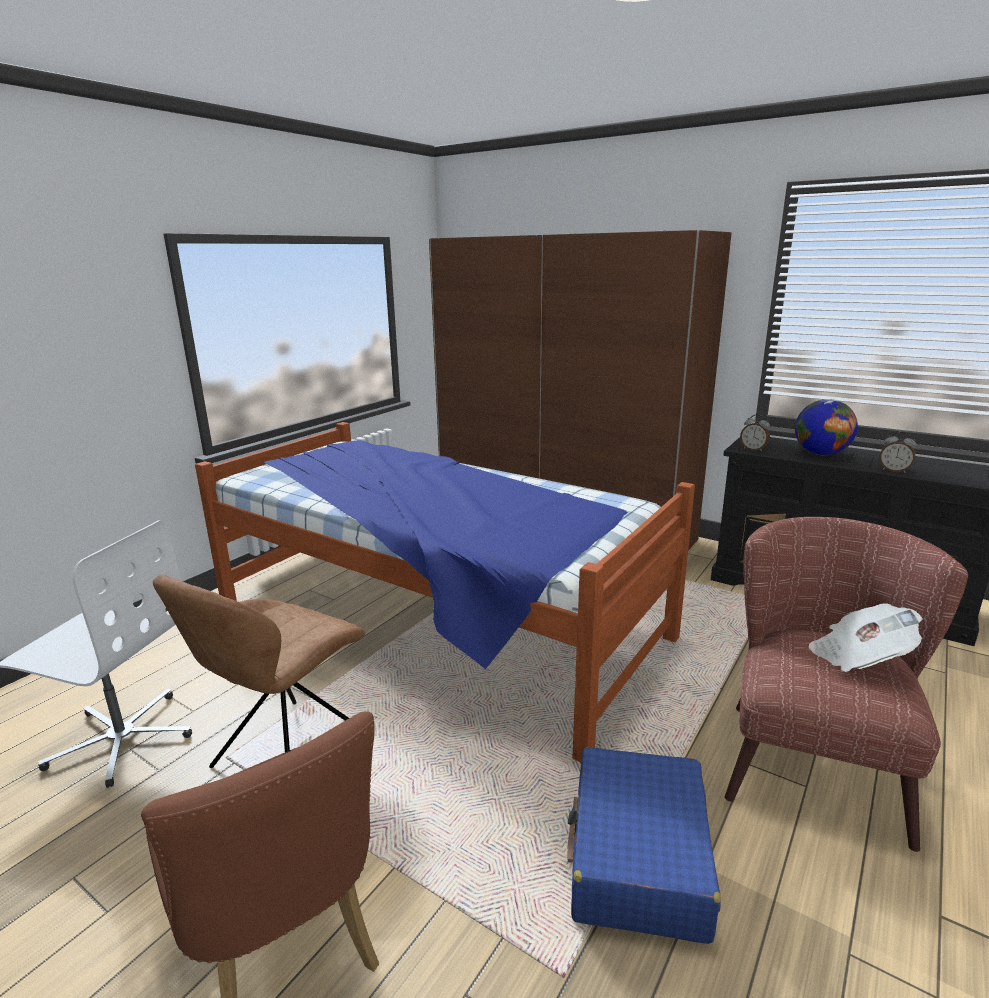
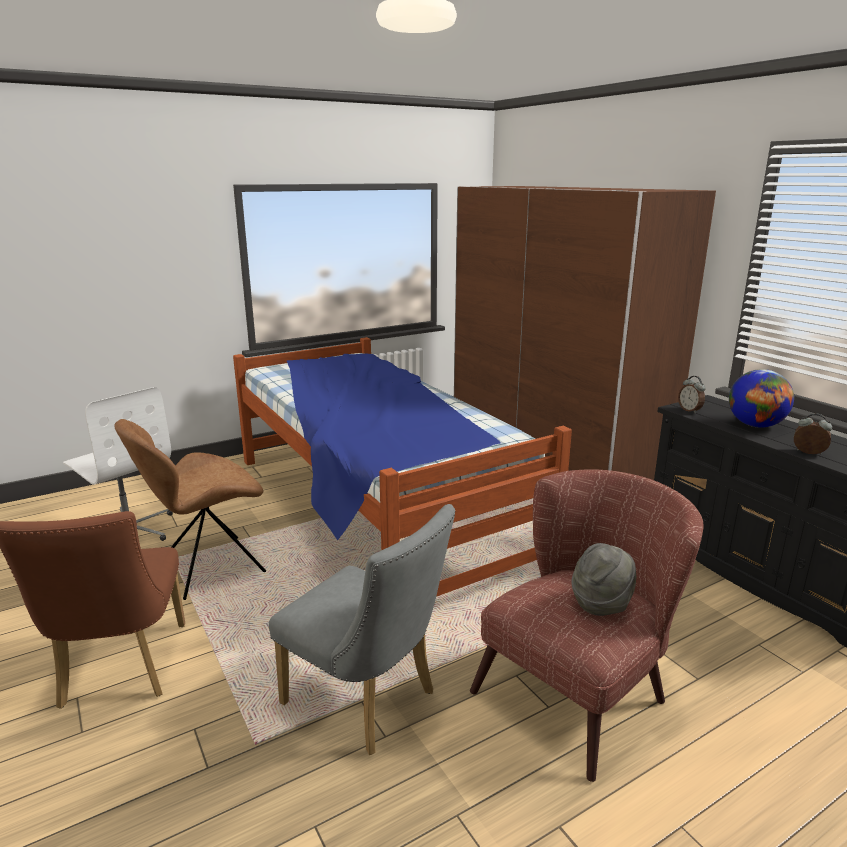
camera: 25 degrees right, 0 degrees up
(638, 857) = (368, 702): blue suitcase -> grey chair
(859, 657) = (601, 602): newspaper -> grey hat
(894, 470) = (808, 453): alarm clock -> alarm clock turned 150 degrees clockwise

